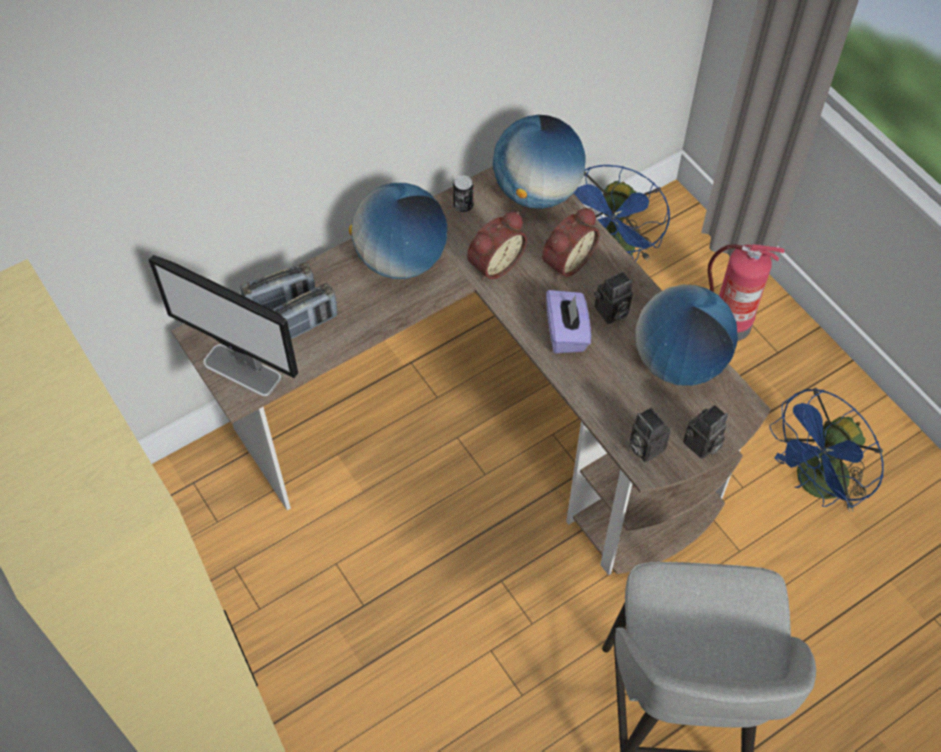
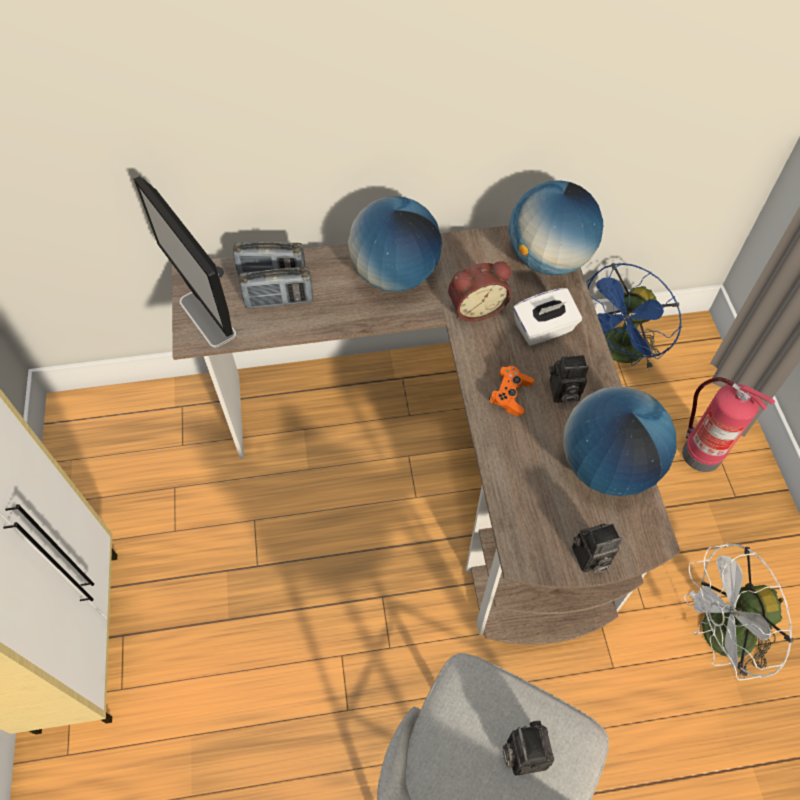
camera: 25 degrees right, 0 degrees up
(463, 206) = (475, 248): can -> none
(566, 260) = (544, 329): alarm clock -> white tissue box
(566, 333) = (510, 395): purple tissue box -> orange game controller
(644, 446) = (530, 534): camera -> camera (522, 752)
(815, 485) = (717, 637): blue fan -> white fan

